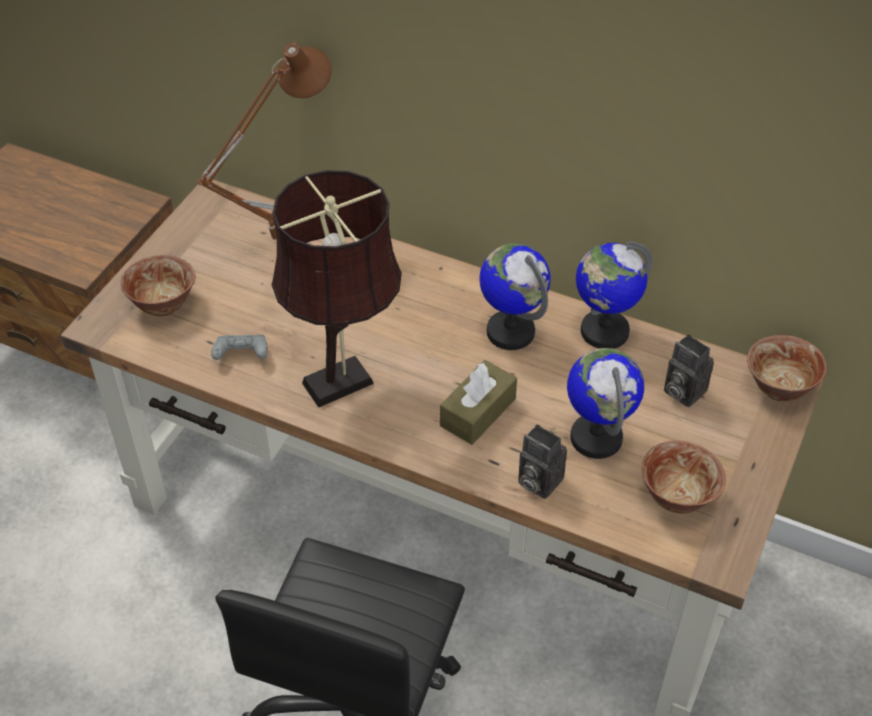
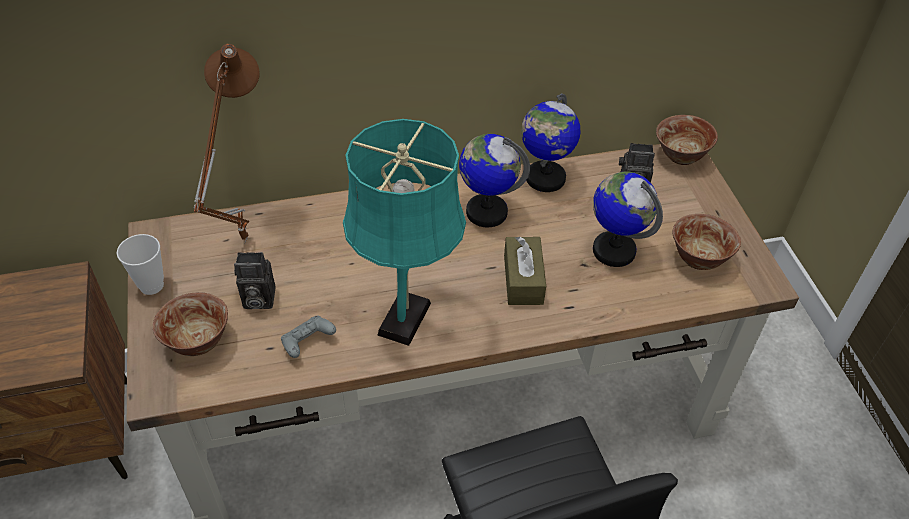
camera: 40 degrees left, 0 degrees up
(173, 239) = (151, 285): none -> cup
(344, 380) = (407, 314): brown table lamp -> turquoise table lamp
(537, 481) = (609, 302): camera -> camera (257, 300)

